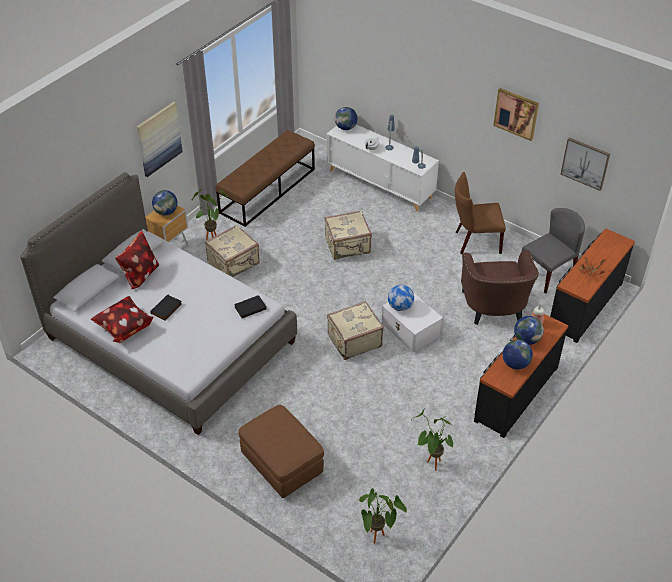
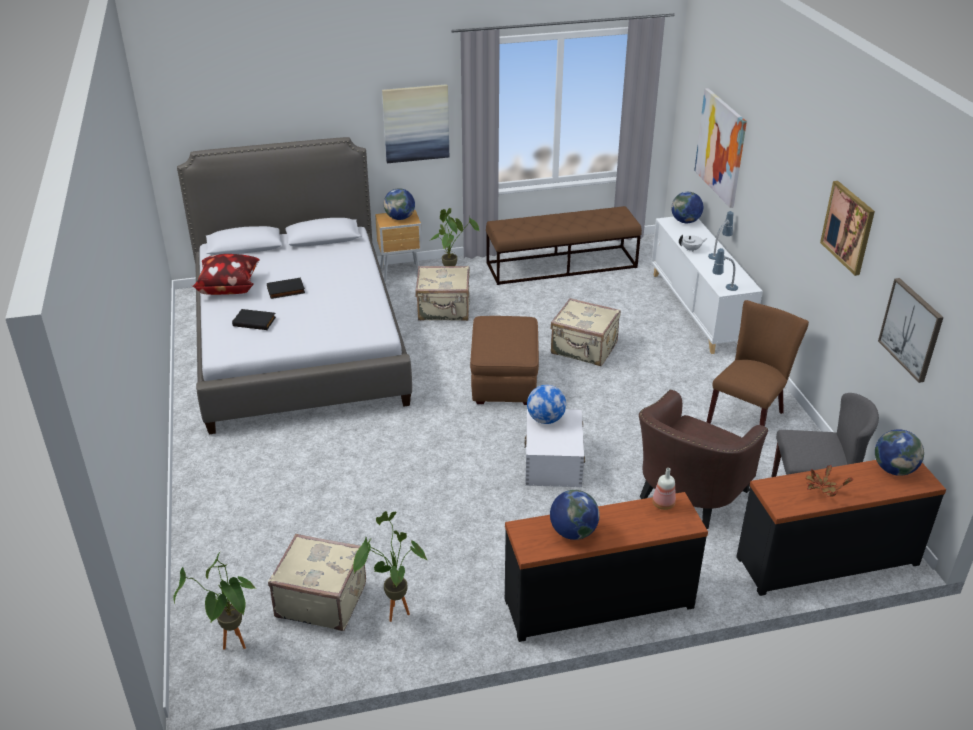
camera: 40 degrees right, 10 degrees down
(140, 275) = (304, 255): pillow -> none
(250, 307) = (362, 327): black book -> black book (255, 321)
(281, 463) = (245, 507): brown ottoman -> brown ottoman (504, 380)
(354, 340) = (473, 437): beige suitcase -> beige suitcase (321, 599)
(364, 73) = (720, 147): none -> picture
(474, 242) = (748, 415): brown chair -> brown chair turned 90 degrees clockwise
(526, 339) = (625, 515): globe -> globe (894, 469)

